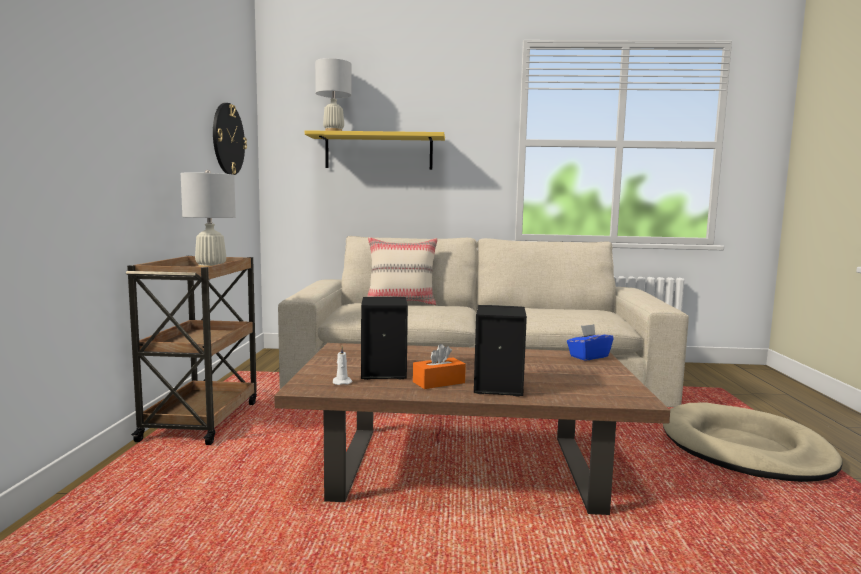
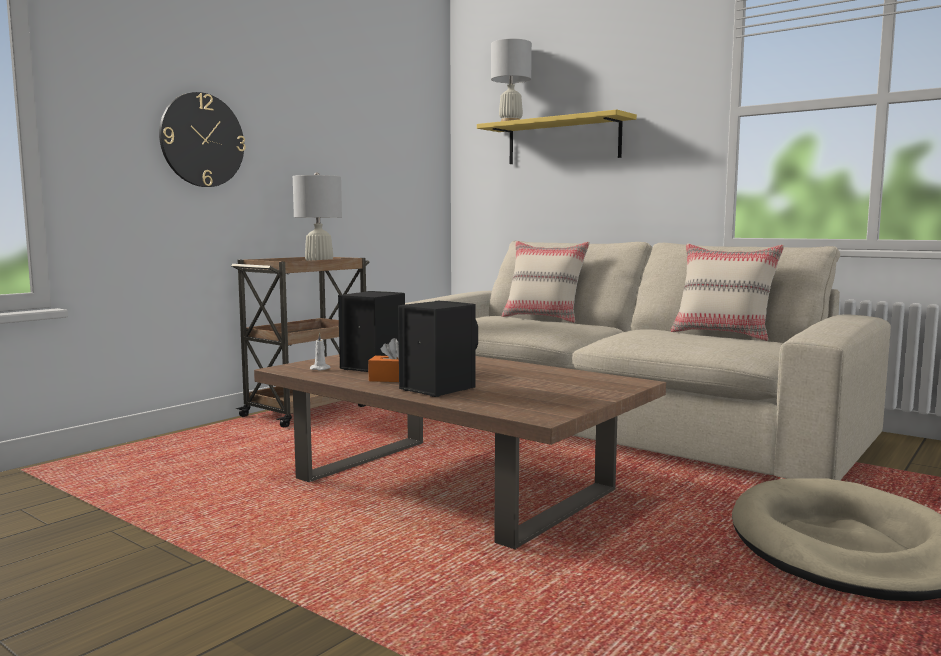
camera: 35 degrees right, 0 degrees up
(228, 139) = (394, 141): wall clock -> wall clock (202, 140)
(555, 306) = (723, 334): none -> beige pillow
(588, 356) = (620, 382): blue tissue box -> none

